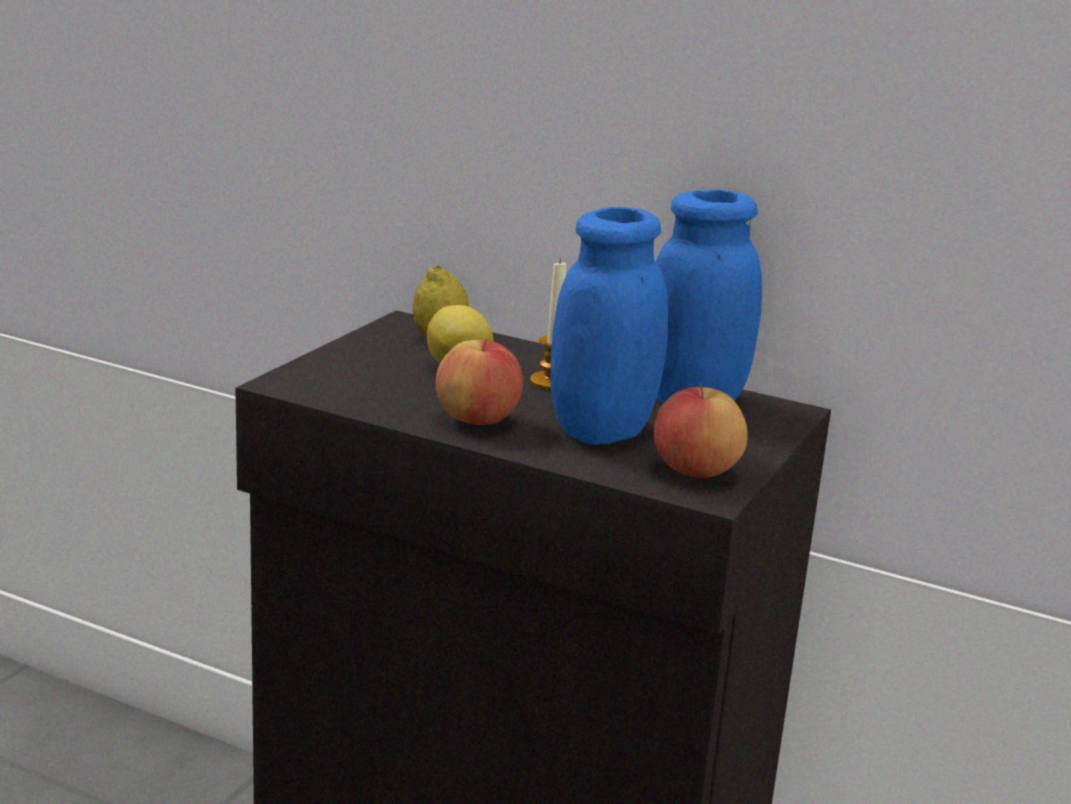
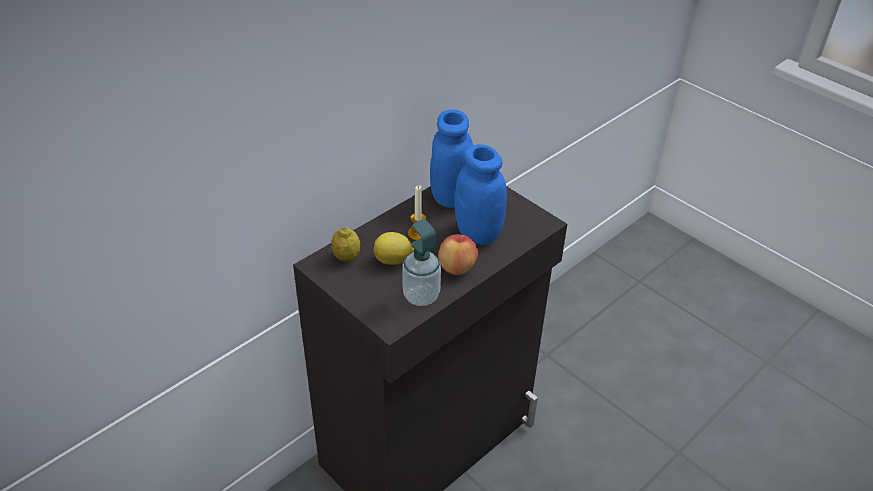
camera: 70 degrees left, 20 degrees up
(376, 398) = (421, 296): none -> soap dispenser
(694, 472) = (525, 220): apple -> none

